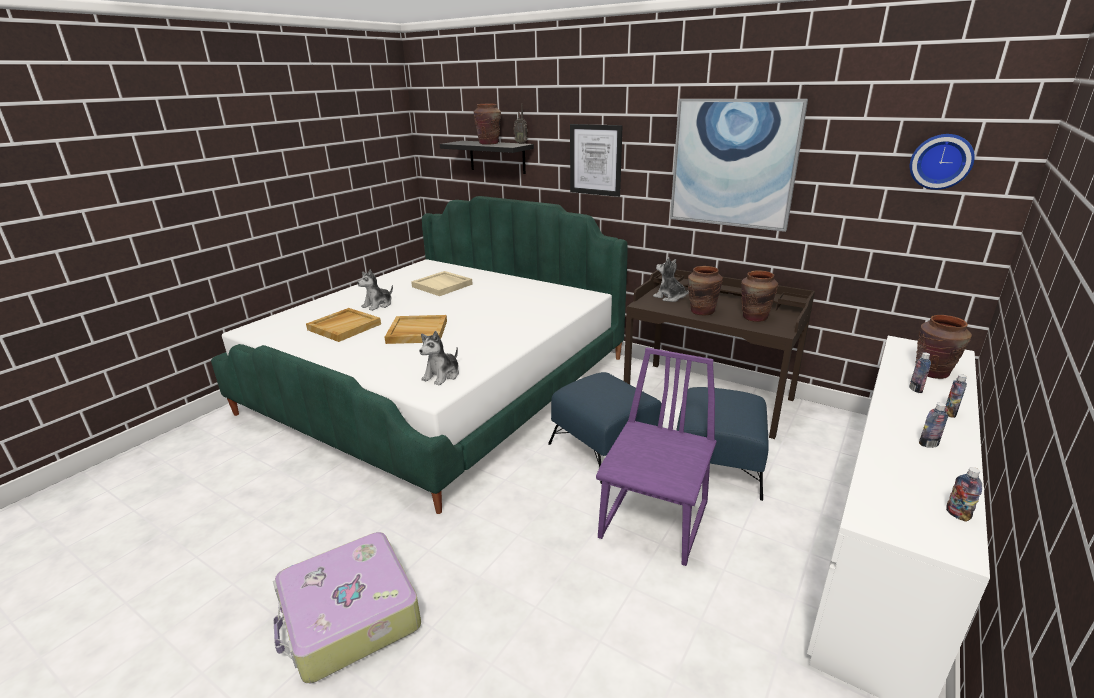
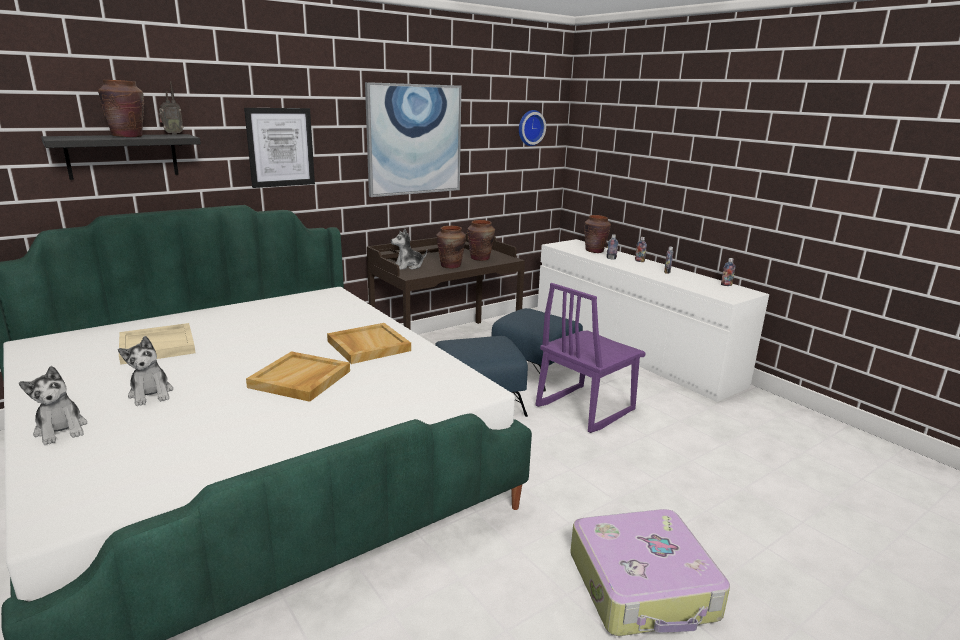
camera: 70 degrees left, 5 degrees down
(344, 327) = (200, 425): beige tray -> beige tray (368, 346)
(442, 375) = (440, 380): plush toy -> plush toy (61, 429)
(655, 521) = (584, 408): purple chair -> purple chair turned 90 degrees counterclockwise

